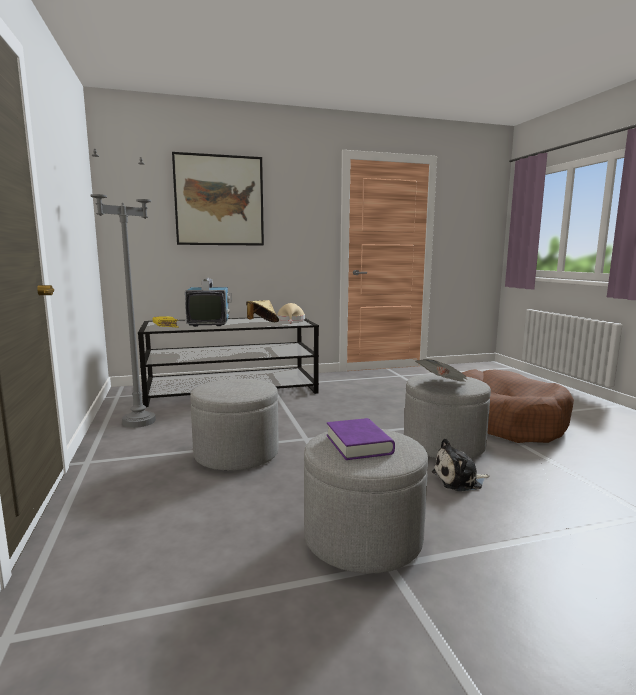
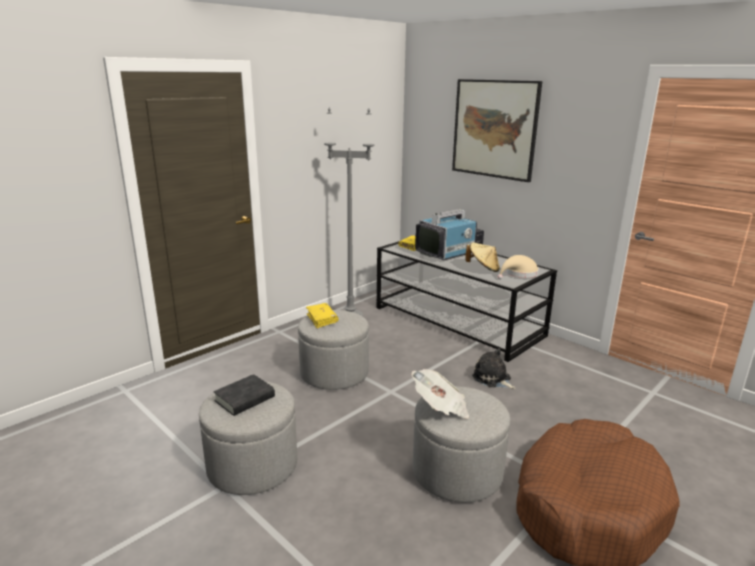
camera: 60 degrees right, 10 degrees up
(221, 389) = (322, 319): none -> yellow book
(358, 444) = (245, 399): purple book -> black book
(459, 480) = (382, 497): plush toy -> plush toy (493, 379)

